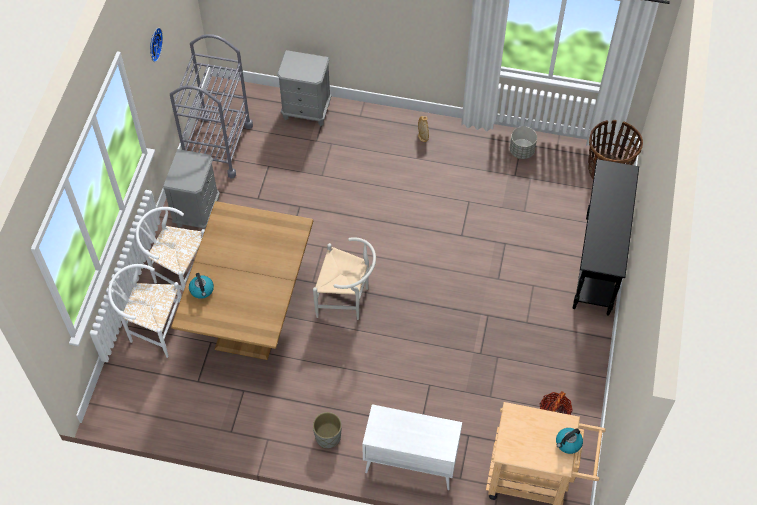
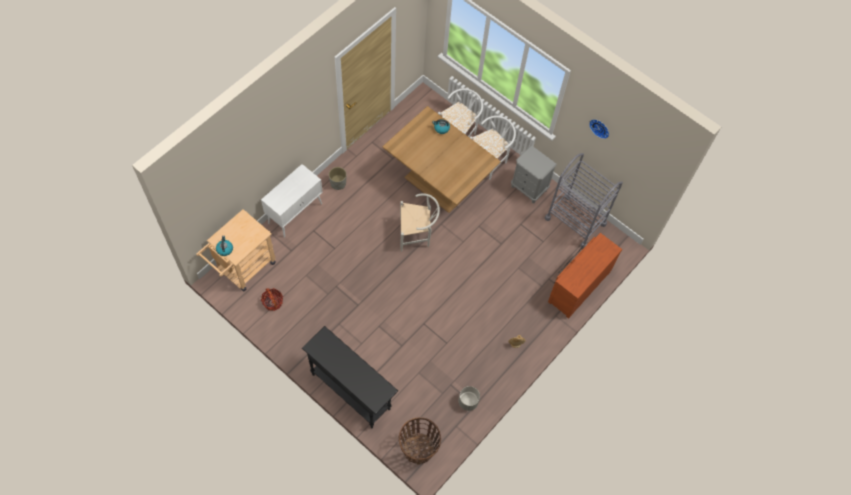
camera: 115 degrees right, 5 degrees up
(306, 111) = (577, 285): grey nightstand -> brown dresser
(347, 300) = (417, 235): white chair -> white chair turned 135 degrees counterclockwise

